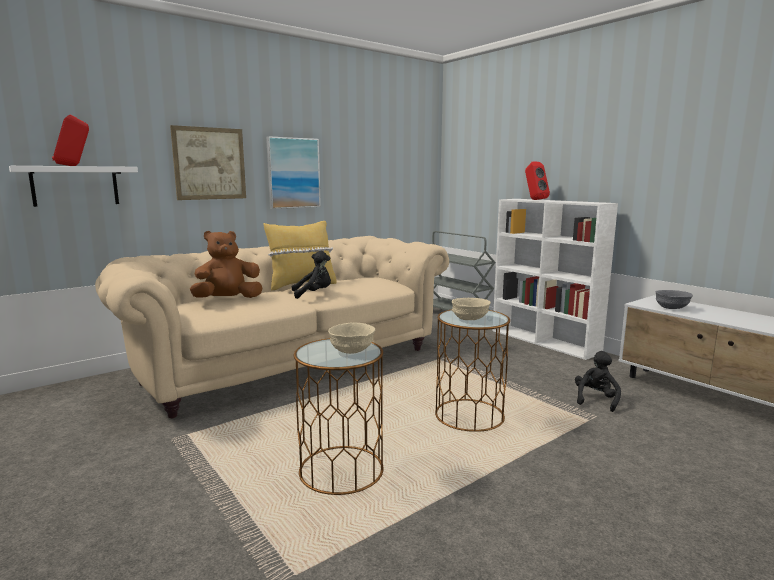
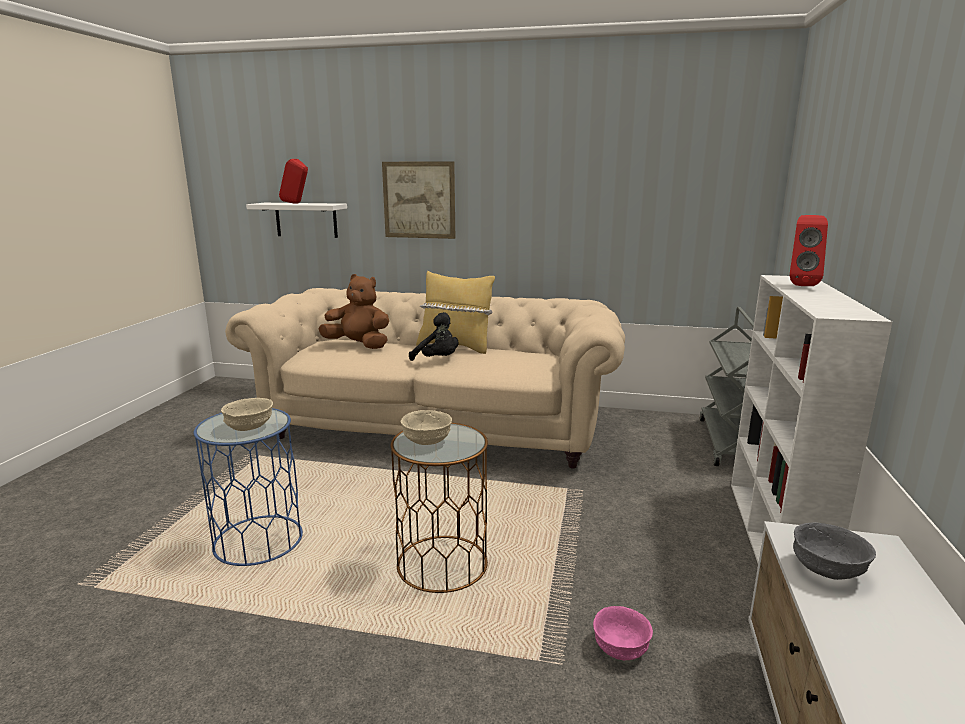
camera: 50 degrees right, 5 degrees up
(293, 173) = (515, 211): picture -> none
(341, 470) = (258, 540): brown side table -> blue side table
(596, 400) = (621, 648): black plush toy -> pink bowl

